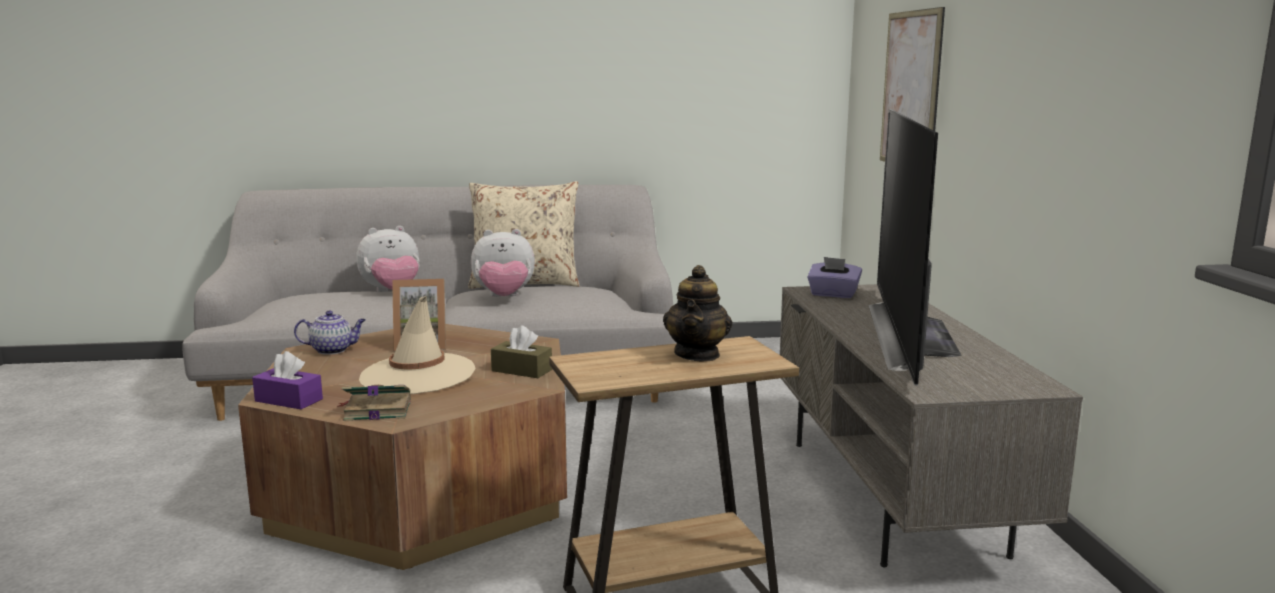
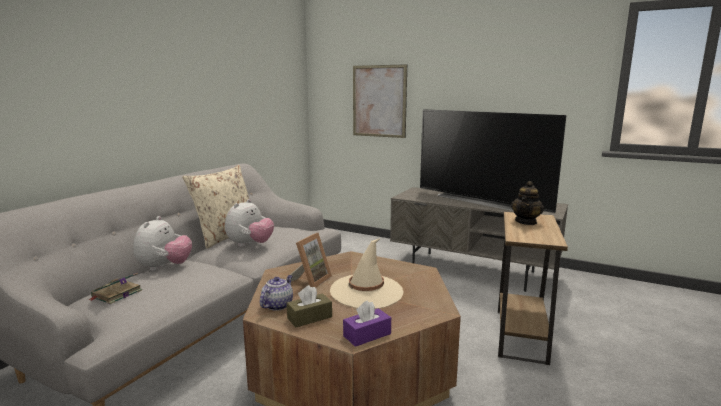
camera: 55 degrees left, 0 degrees up
(376, 410) = (417, 313): book -> book (116, 294)
(521, 370) = (393, 268): brown tissue box -> brown tissue box (309, 317)
(697, 354) = (526, 222): teapot -> teapot turned 75 degrees clockwise
(833, 294) = (415, 195): purple tissue box -> none

